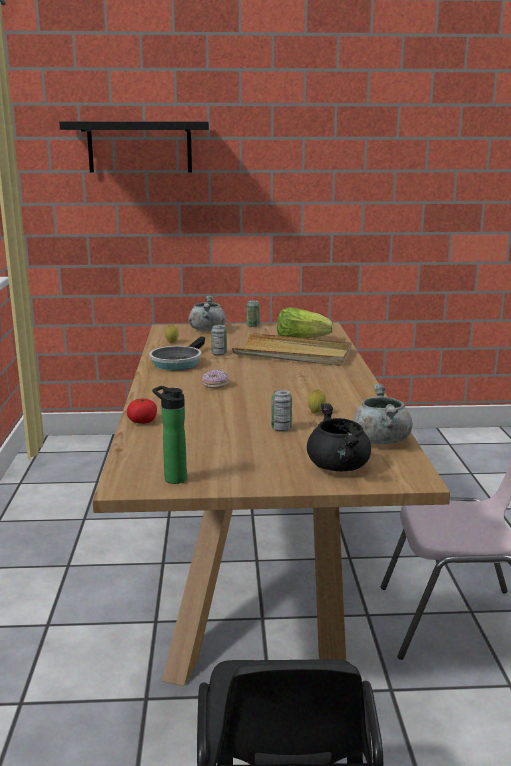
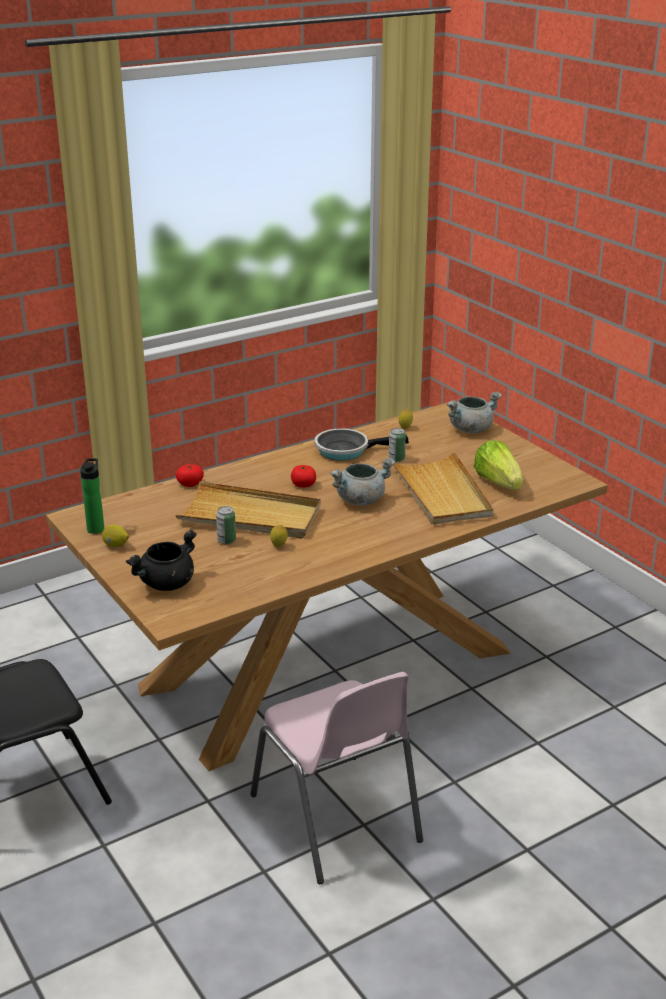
camera: 60 degrees right, 10 degrees up
(140, 147) = (542, 191): black shelf -> none
(215, 385) = (303, 484): donut -> tomato
(227, 475) = (115, 545): none -> lemon
(246, 412) = (250, 516): none -> beige tray
(253, 325) = (519, 445): can -> none
(380, 440) = (240, 589): grey cooking pot -> grey cooking pot (361, 500)

